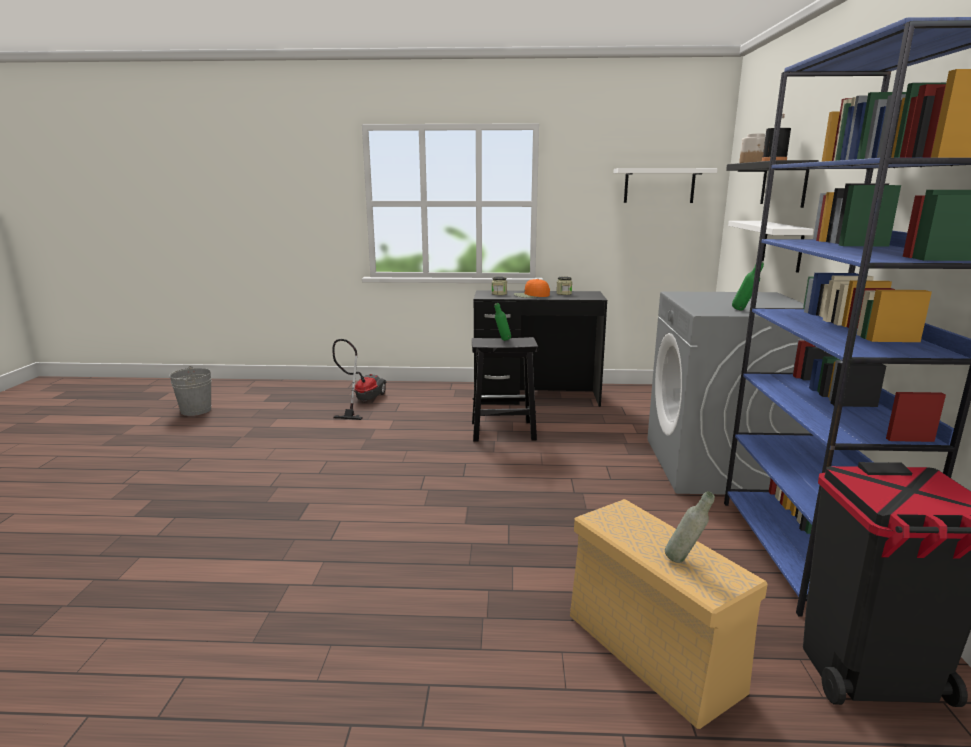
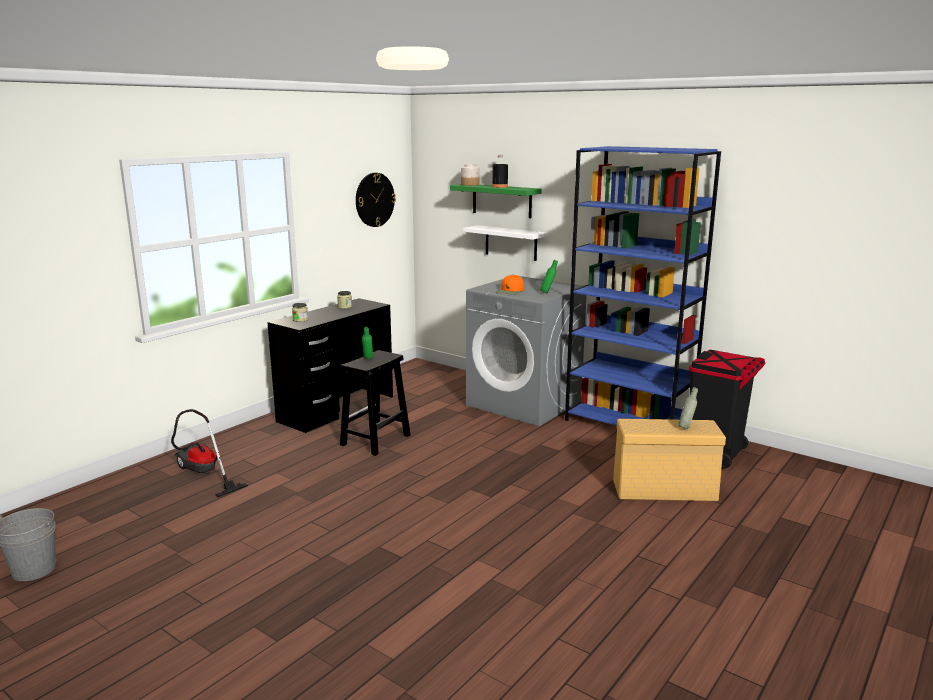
camera: 55 degrees left, 0 degrees up
(531, 295) = (329, 315): orange cap -> orange cap (510, 291)
(659, 185) = (374, 200): white shelf -> wall clock
(783, 184) = (502, 200): black shelf -> green shelf

